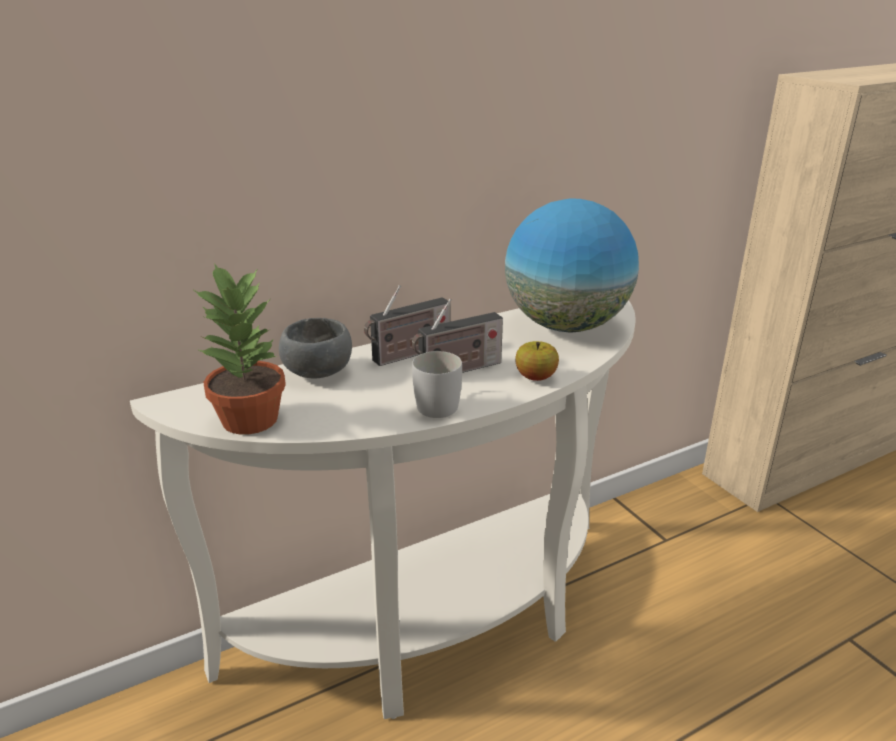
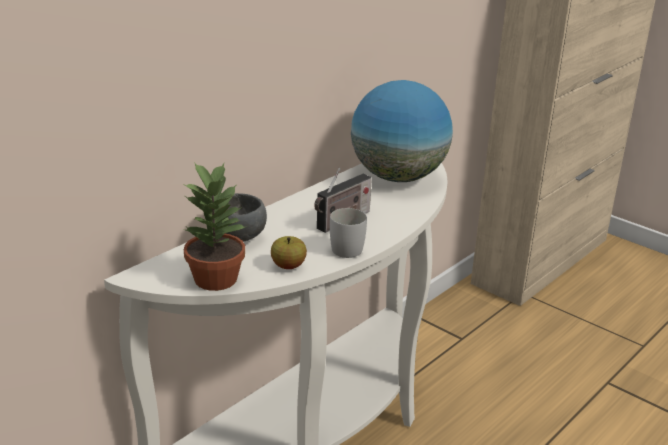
camera: 20 degrees left, 0 degrees up
(408, 355) = (297, 214): radio -> none
(535, 377) = (401, 219): apple -> apple (288, 266)

